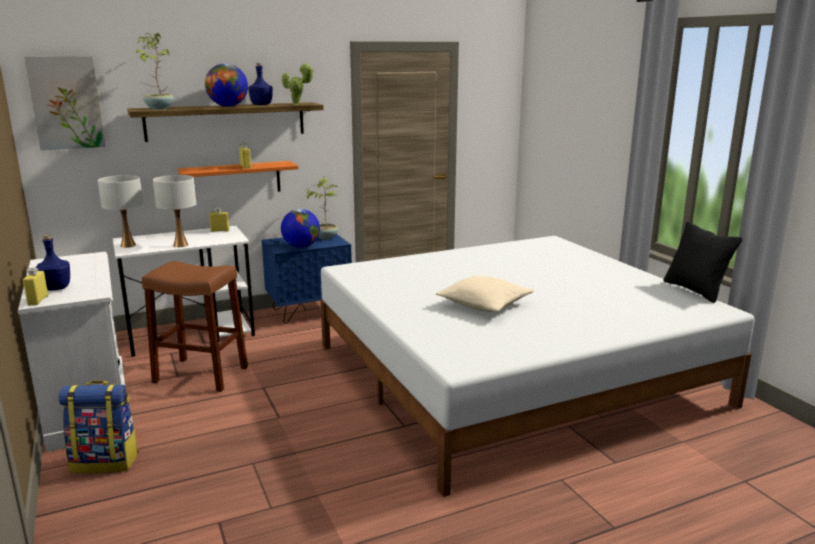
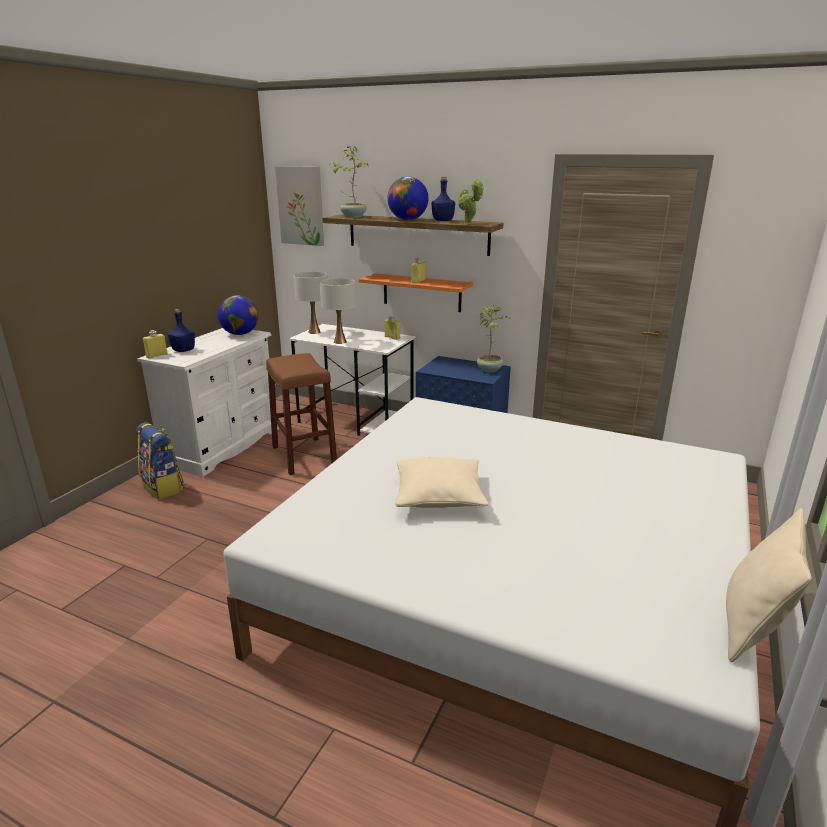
camera: 50 degrees right, 5 degrees up
(301, 246) = (448, 372): globe -> globe (240, 334)
(695, 290) = (751, 628): black pillow -> beige pillow

